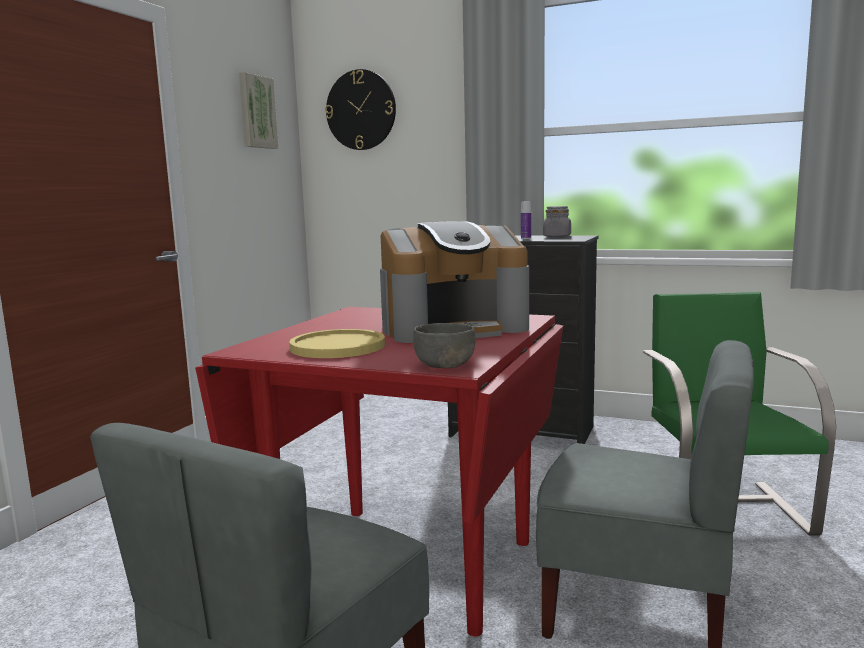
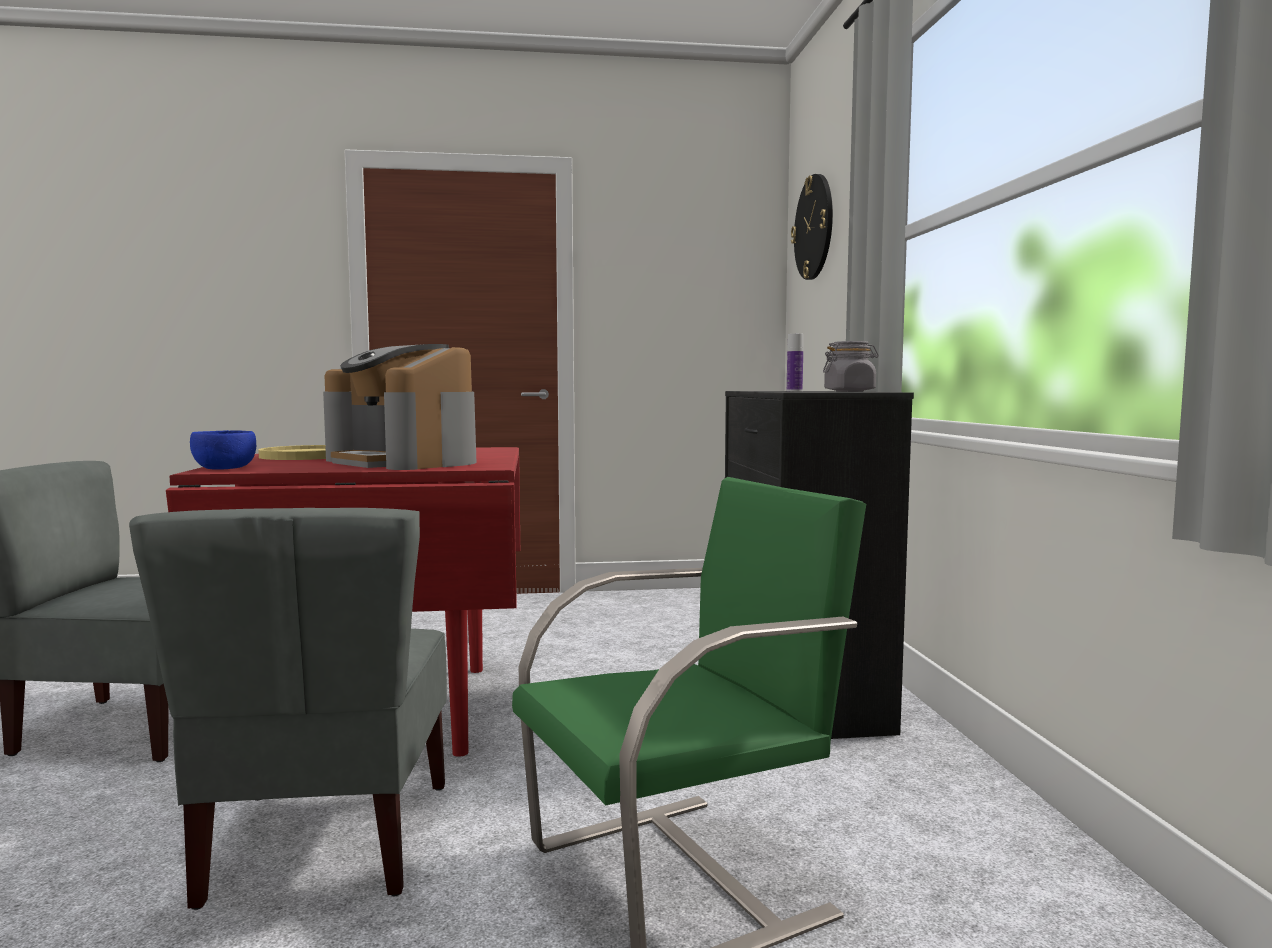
camera: 60 degrees right, 5 degrees down
(256, 112) = (702, 246): picture -> none
(444, 365) = (225, 468): grey bowl -> blue bowl

